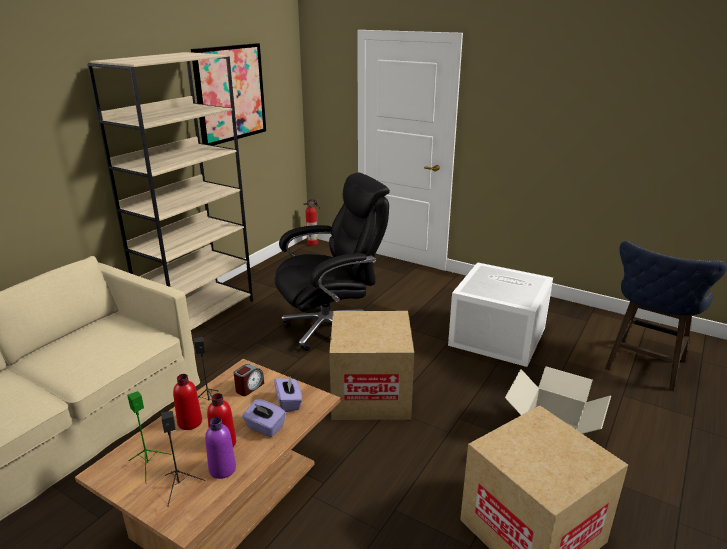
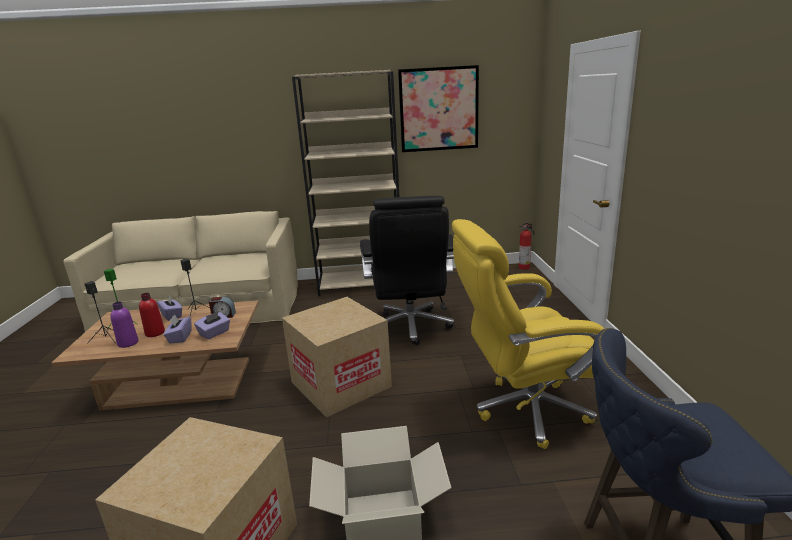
camera: 55 degrees right, 5 degrees down
(190, 422) = (172, 316): red bottle -> purple tissue box
(330, 328) = (411, 329): black office chair -> black office chair turned 60 degrees clockwise
(496, 337) = (525, 411): white storage box -> yellow office chair

